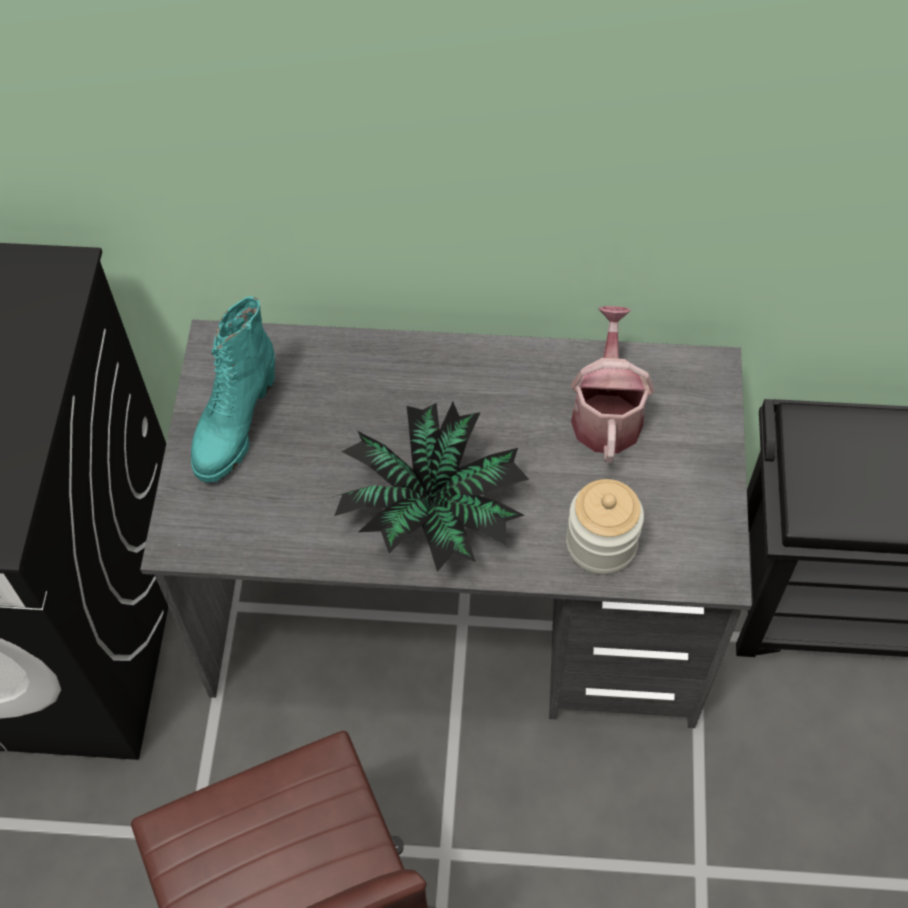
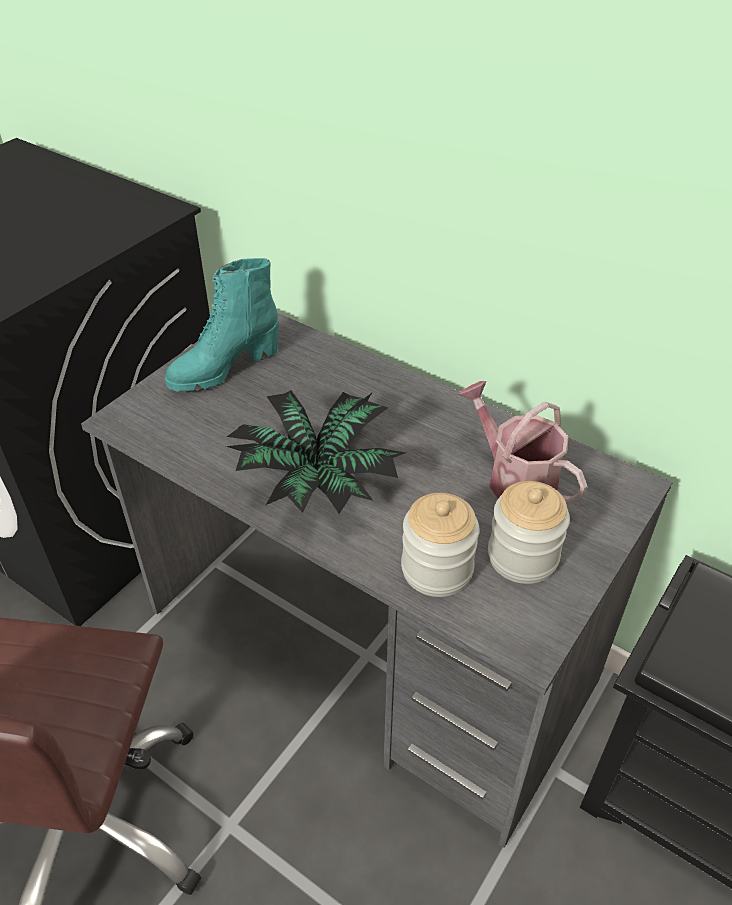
camera: 30 degrees right, 15 degrees down
(607, 413) = (514, 478): watering can -> watering can turned 75 degrees counterclockwise
(663, 493) = (522, 557): none -> jar

